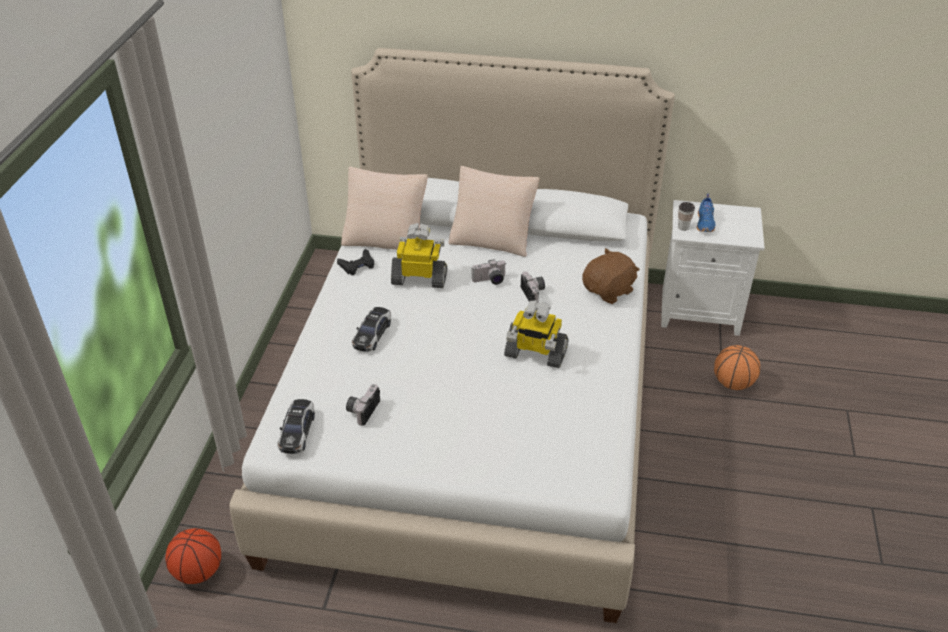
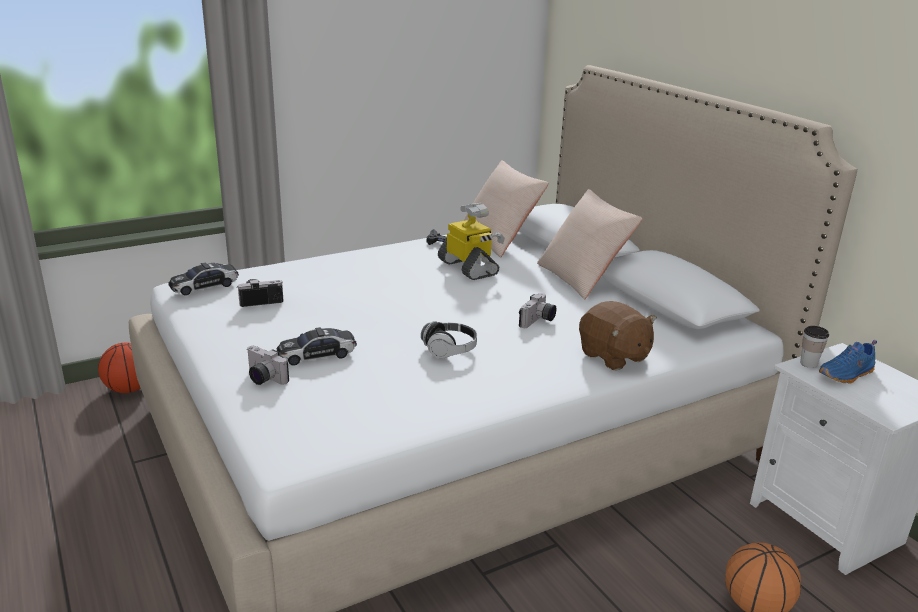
camera: 50 degrees right, 15 degrees down
(372, 334) = (364, 274): toy car -> toy car (317, 354)
(490, 281) = (519, 296): camera -> camera (262, 378)
(535, 353) = (449, 350): toy robot -> headphones
(609, 291) = (613, 356): brown plush toy -> brown plush toy turned 45 degrees clockwise

